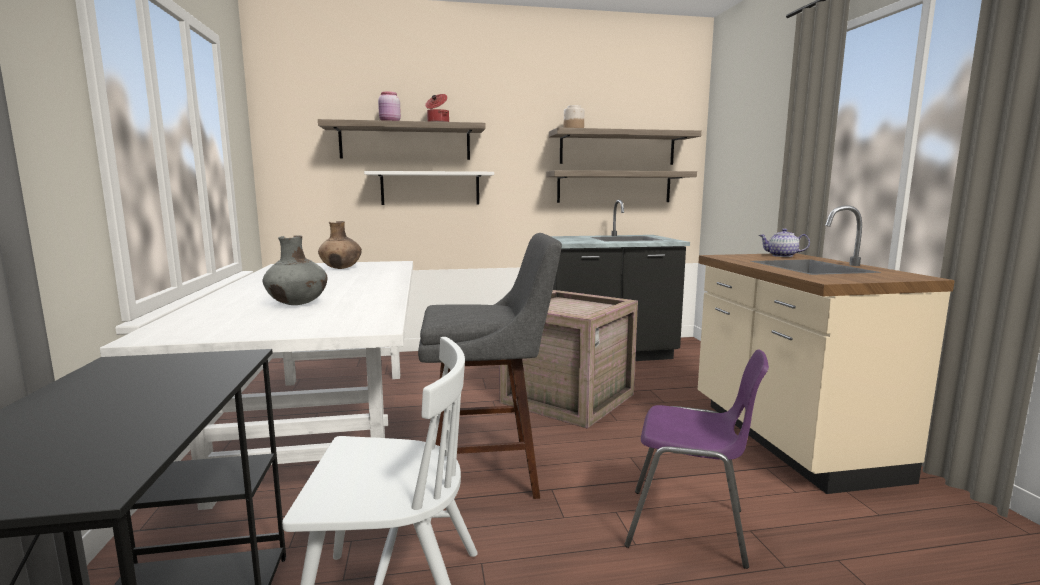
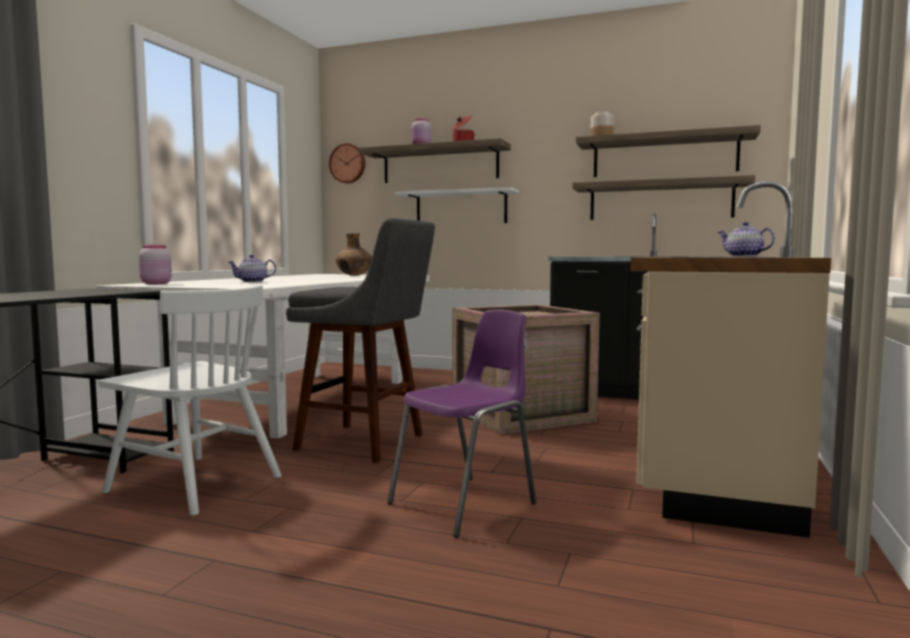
camera: 30 degrees right, 5 degrees down
(182, 328) = (155, 283): none -> pink jar
(289, 134) = (348, 163): none -> wall clock
(298, 304) = (252, 281): grey vase -> teapot
(689, 528) = (466, 503): purple chair -> purple chair turned 90 degrees counterclockwise

